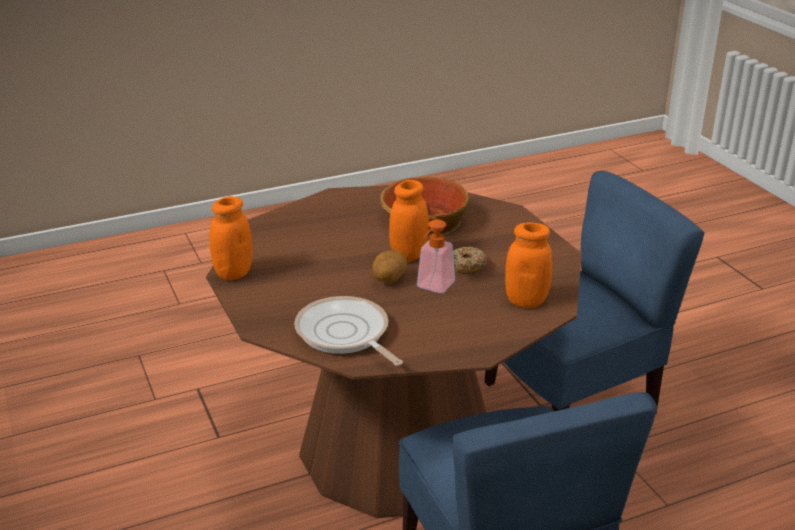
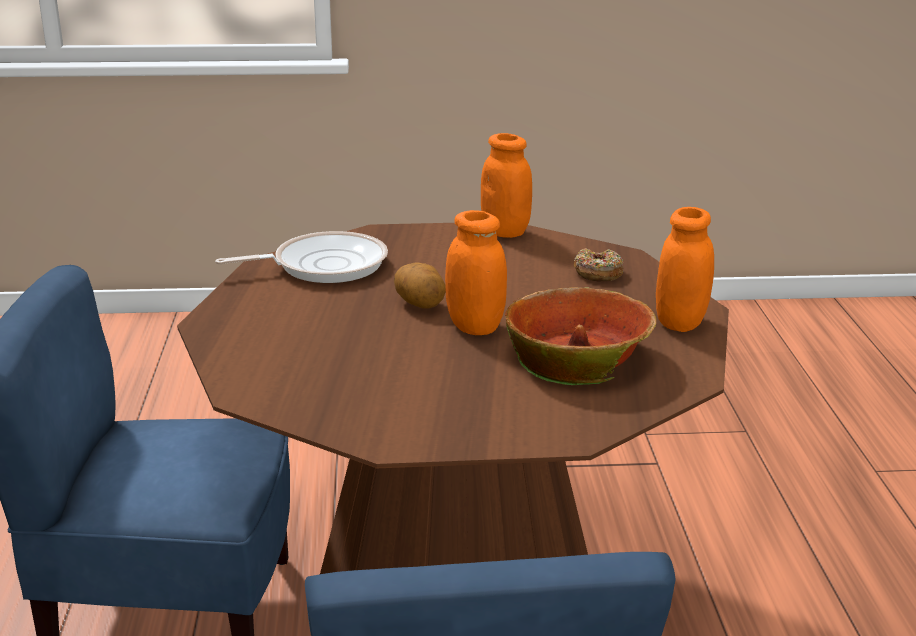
camera: 110 degrees right, 5 degrees down
(432, 288) = (376, 326): soap dispenser -> none
(467, 266) = (412, 359): donut -> donut (598, 273)
(526, 301) = (284, 378): orange jar -> orange jar (680, 323)

